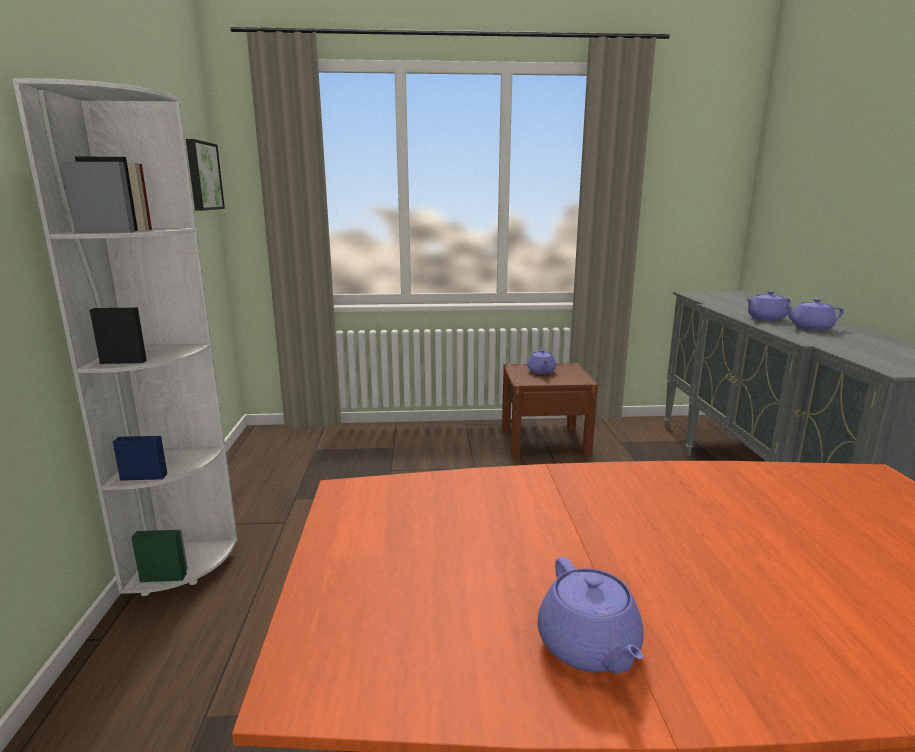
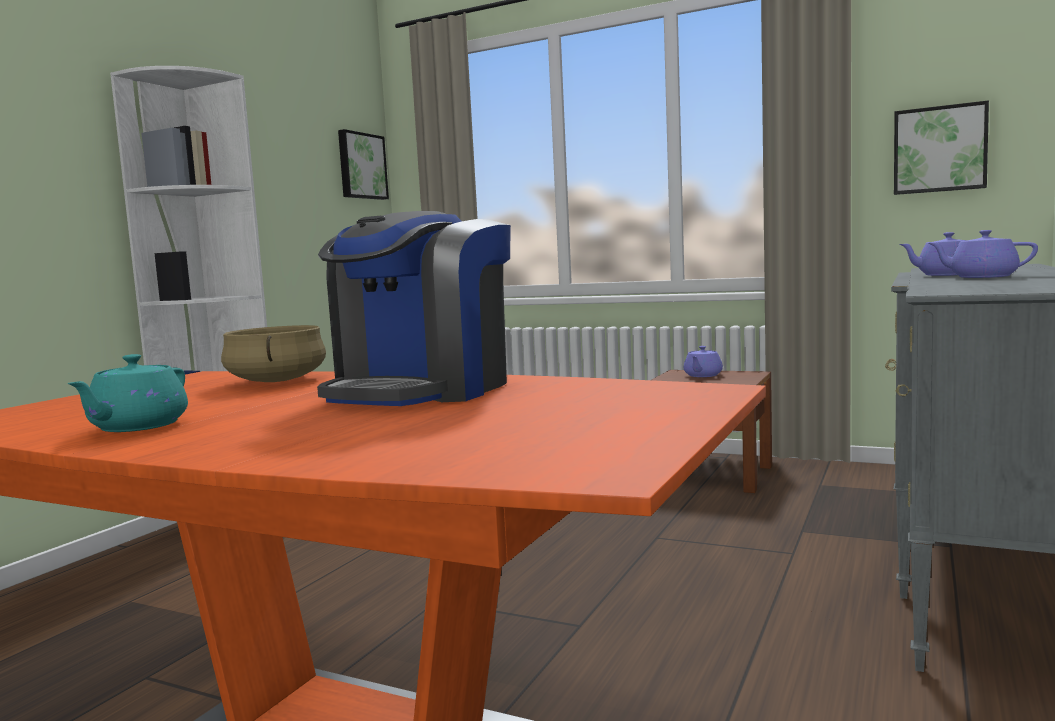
camera: 30 degrees right, 10 degrees down
(478, 498) = (278, 381): none -> beige cooking pot
(589, 647) = (137, 427): purple teapot -> turquoise teapot
(675, 505) = (423, 390): none -> coffee machine
(686, 208) = (939, 149): none -> picture

